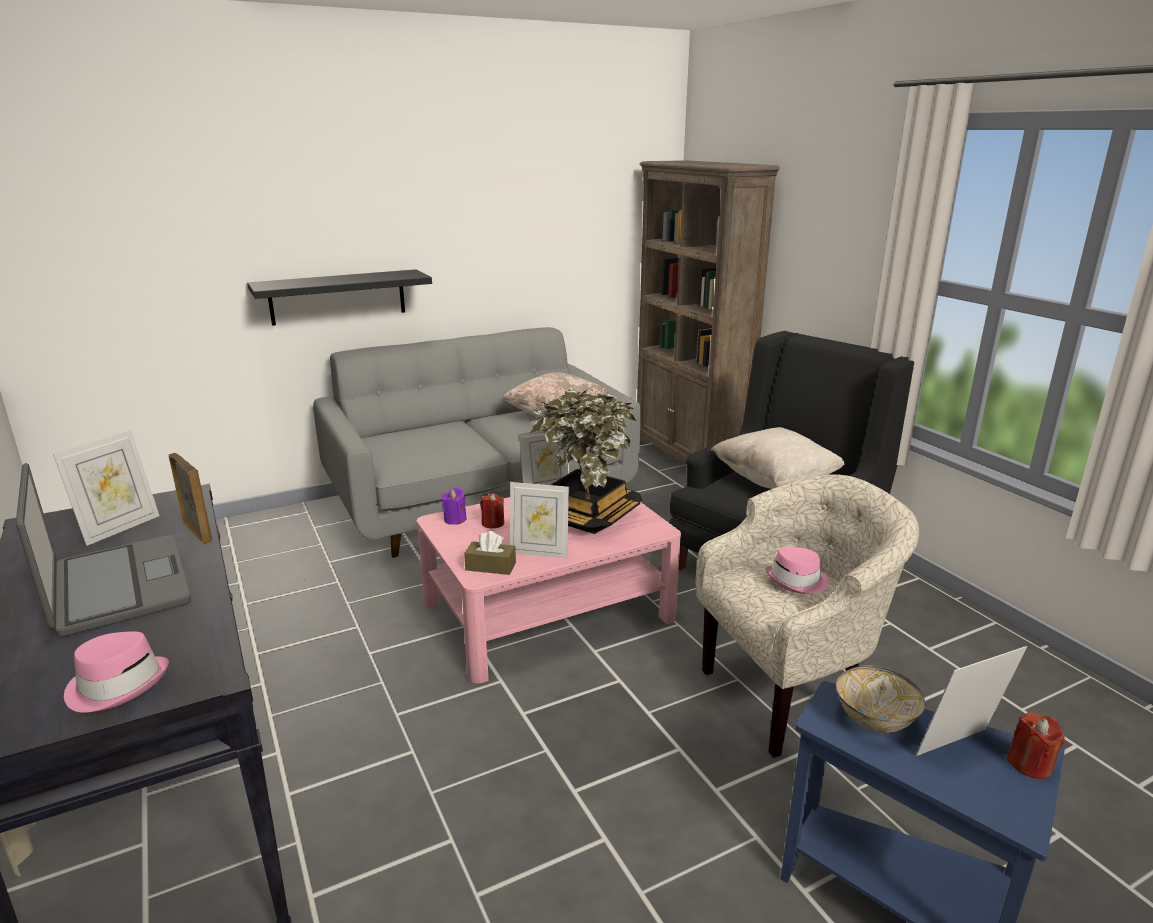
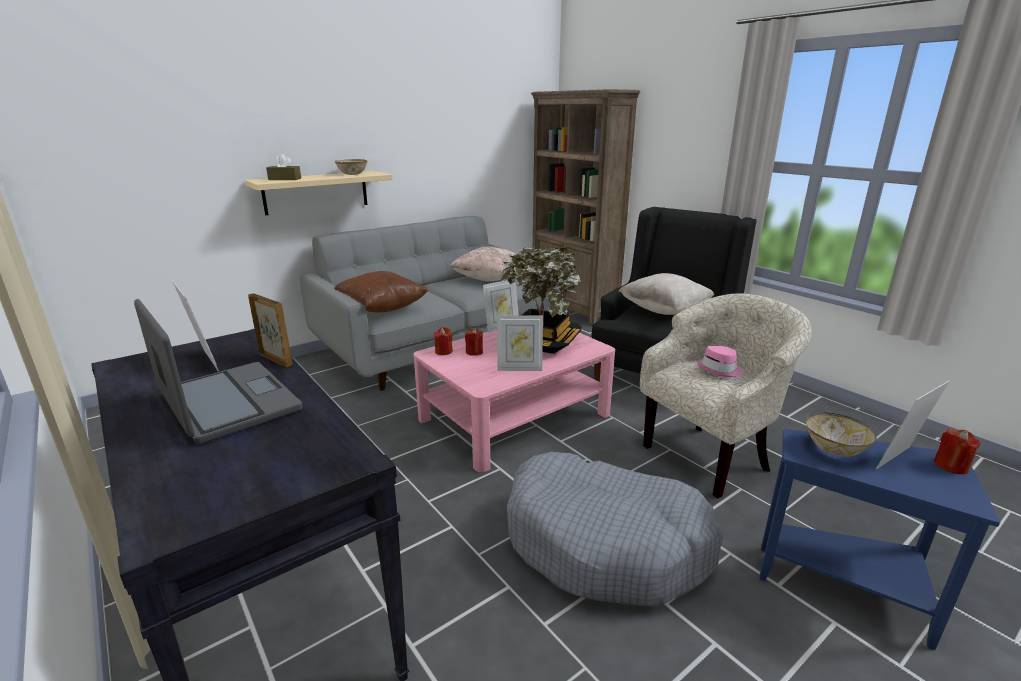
camera: 10 degrees left, 0 degrees up
(118, 684) = (274, 474): pink hat -> none
(119, 528) = (204, 362): picture frame -> picture frame turned 60 degrees counterclockwise
(338, 297) = (316, 192): black shelf -> beige shelf
(382, 276) = (352, 174): none -> bowl
(400, 453) = (382, 309): none -> brown pillow
(455, 519) = (443, 351): purple candle -> red candle
(490, 566) = (487, 381): brown tissue box -> brown tissue box (285, 179)
(596, 800) = (606, 543): none -> grey dog bed

